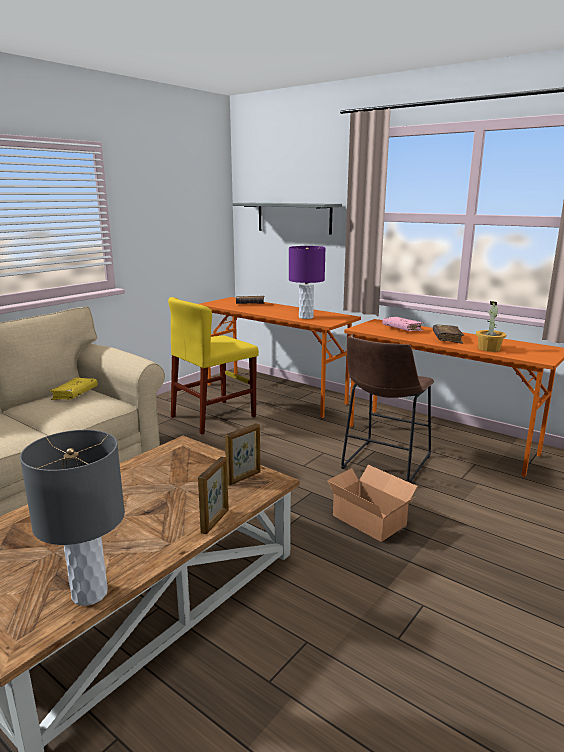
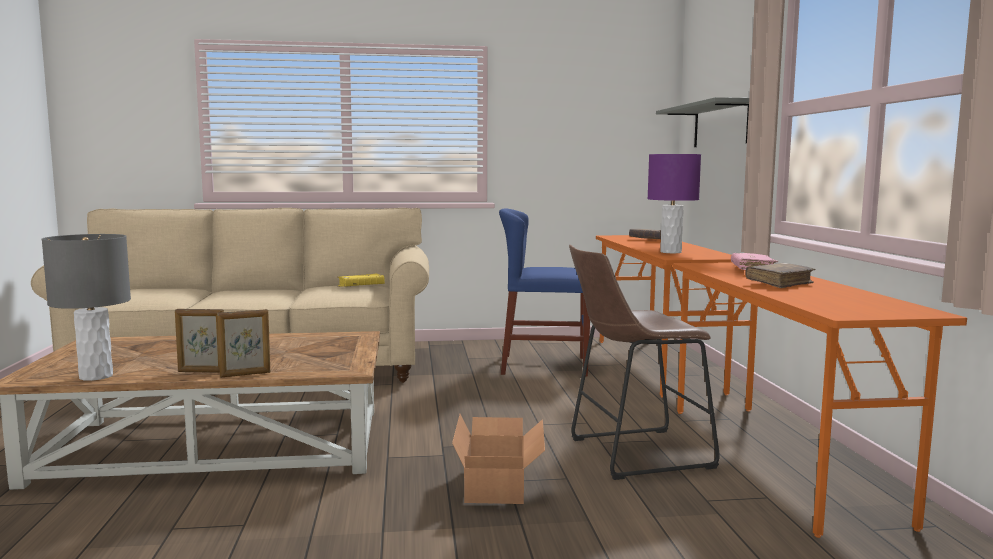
camera: 45 degrees right, 10 degrees down
(213, 416) = (544, 365): yellow chair -> blue chair
(244, 478) = (337, 362): picture frame -> picture frame (202, 371)
(488, 349) = (801, 296): potted plant -> none

